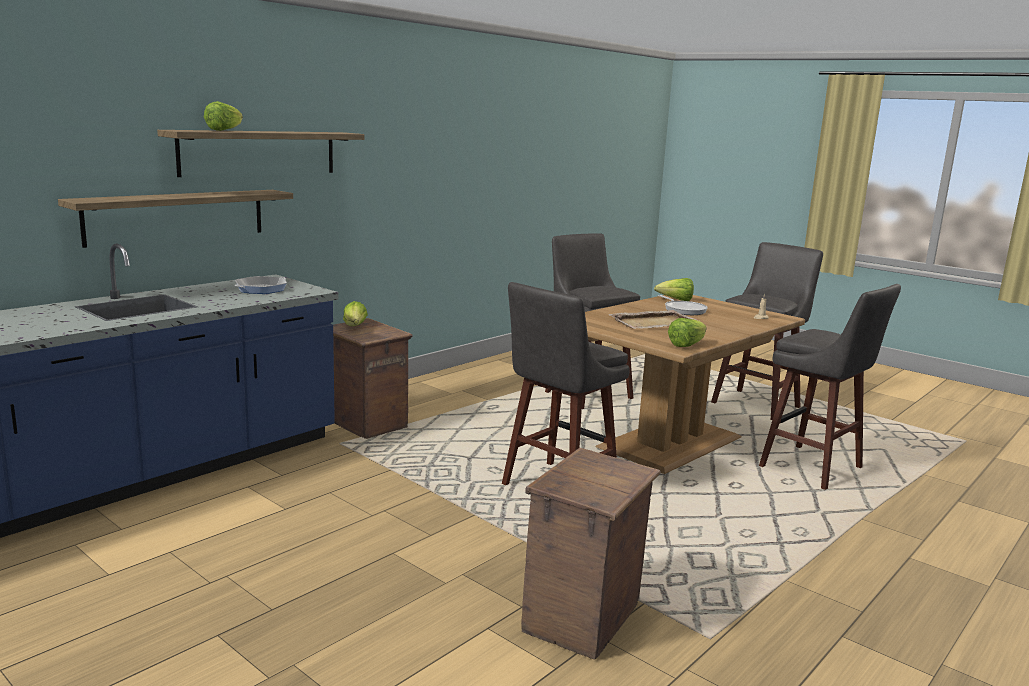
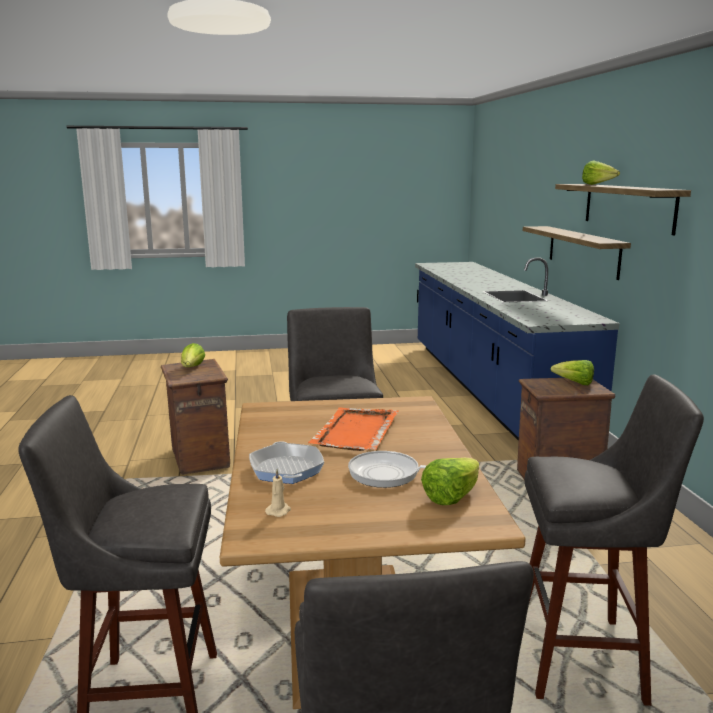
camera: 130 degrees right, 0 degrees up
(261, 289) = (551, 314): frying pan -> frying pan (286, 469)
(654, 322) = (355, 432): beige tray -> orange tray
(686, 345) = (264, 414): lettuce -> lettuce (192, 368)

